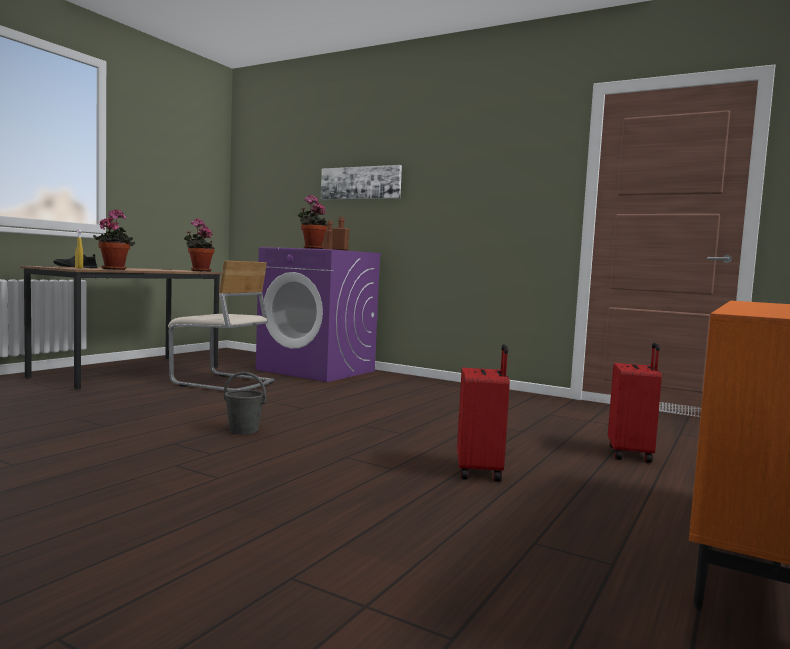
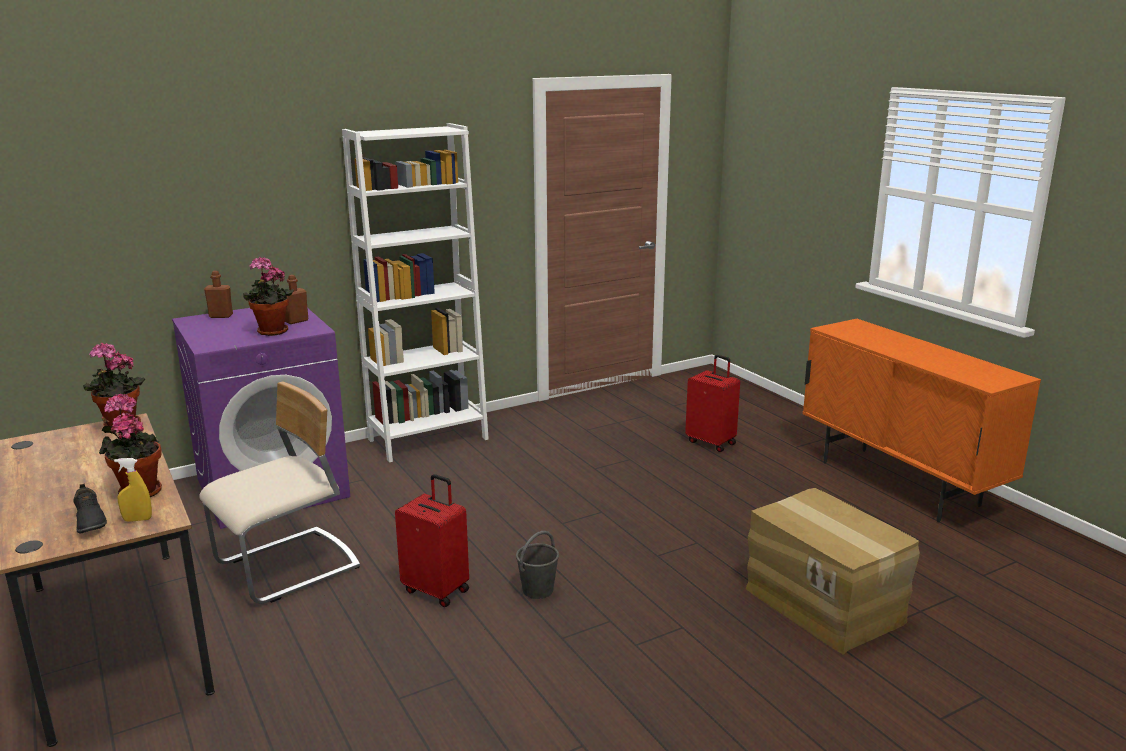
camera: 60 degrees left, 15 degrees up
(322, 537) = (825, 604): none -> cardboard box
(361, 183) = (239, 204): picture -> none
(440, 384) = (428, 439): none -> white bookcase
(480, 471) = (722, 510): red suitcase -> red suitcase (437, 590)

